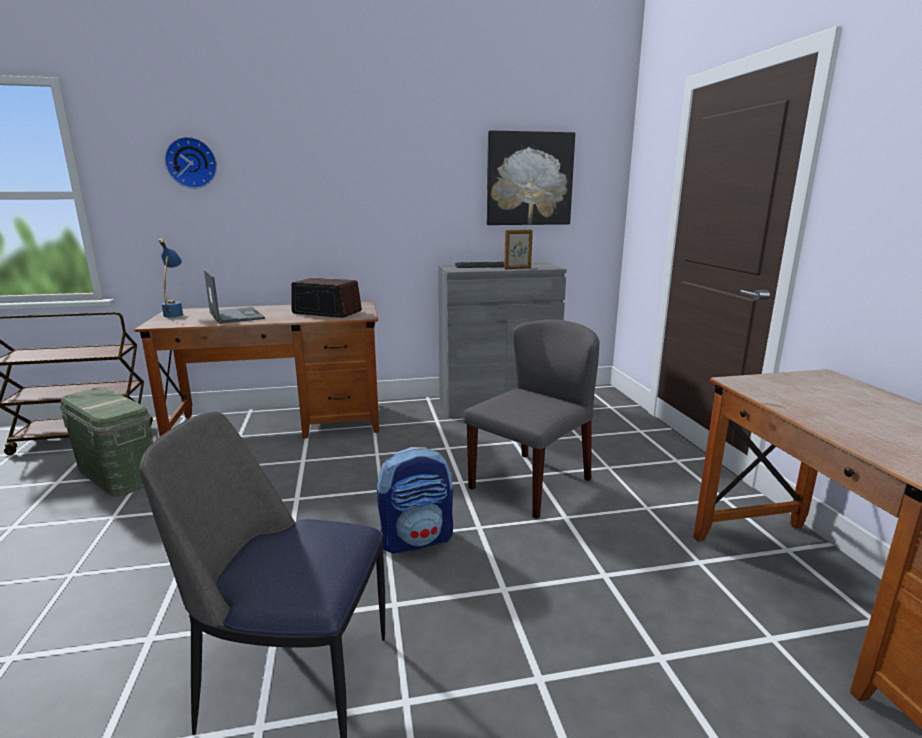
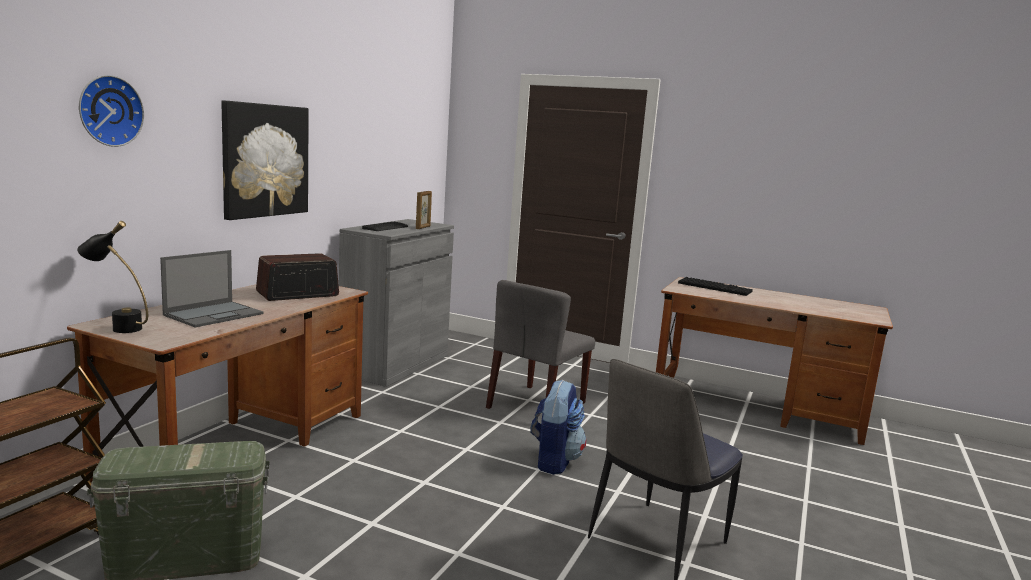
camera: 55 degrees left, 5 degrees down
(175, 313) = (118, 327): blue table lamp -> black table lamp
(236, 315) = (214, 314): laptop -> laptop turned 120 degrees clockwise
(529, 179) = (395, 140): picture -> picture (265, 160)
(530, 483) = (536, 405): grey chair -> grey chair turned 135 degrees counterclockwise
(842, 395) = (715, 287): none -> keyboard

